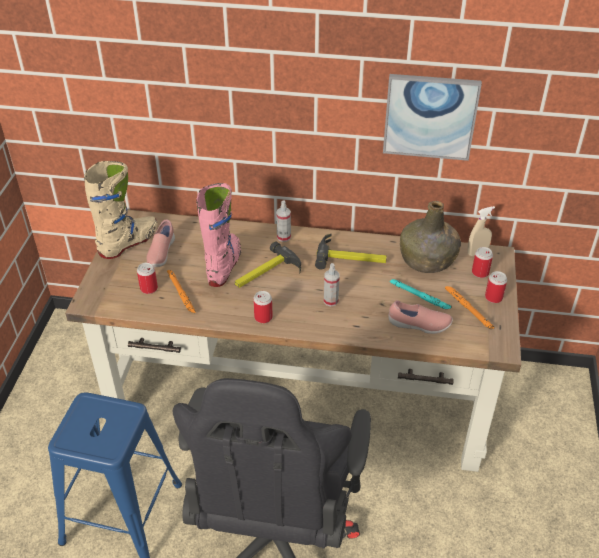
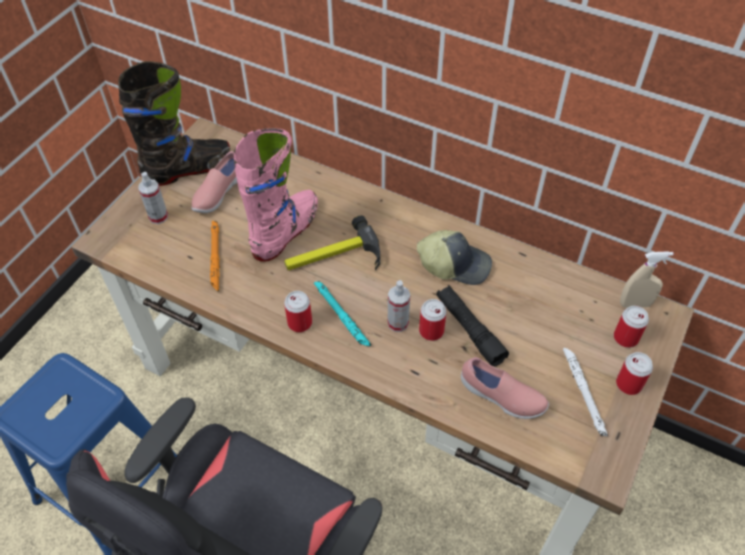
camera: 20 degrees right, 10 degrees up
(129, 243) = (188, 169): beige boot -> black boot
(149, 288) = (181, 240): can -> can (431, 331)
(283, 237) = (379, 209): spray bottle -> spray bottle (158, 217)
(351, 257) = (454, 264): hammer -> cap
(380, 293) = (469, 329): none -> black flashlight
(419, 296) = (522, 351): turquoise flashlight -> turquoise flashlight (341, 316)
(427, 260) = (558, 296): green bottle -> none
(430, 116) = (603, 99): picture -> none
(468, 309) = (583, 393): orange flashlight -> white flashlight

